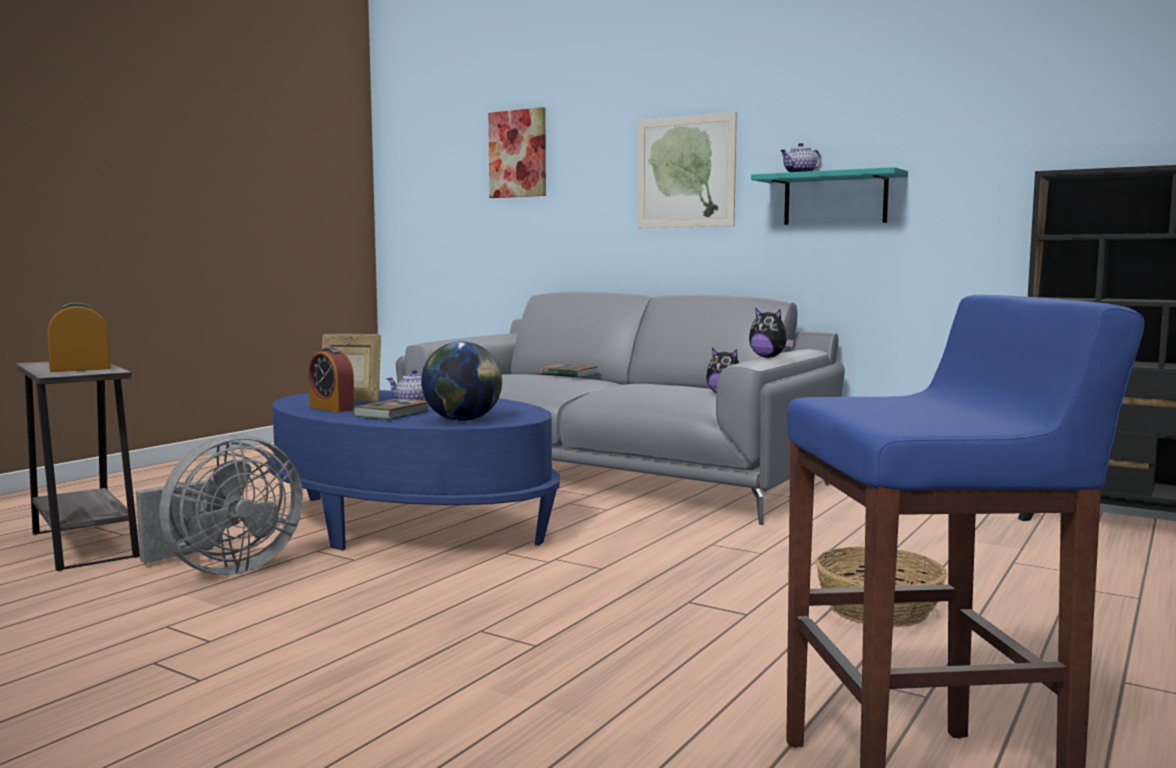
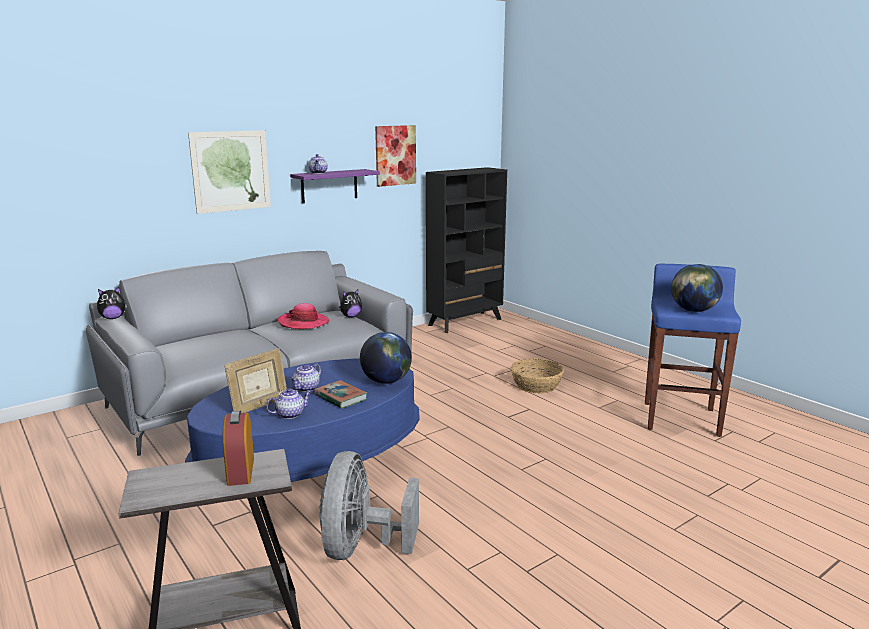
camera: 70 degrees left, 10 degrees up
(224, 569) = (361, 547): grey fan -> grey fan turned 150 degrees counterclockwise
(332, 408) = (290, 414): alarm clock -> teapot
(518, 154) = (61, 156): picture -> picture (395, 155)
(568, 375) = (220, 334): book -> none
(656, 385) = (303, 323): none -> hat
(768, 357) = (375, 289): plush toy -> plush toy (113, 318)
(835, 199) = (329, 186): turquoise shelf -> purple shelf
(869, 408) = (693, 310): none -> globe

